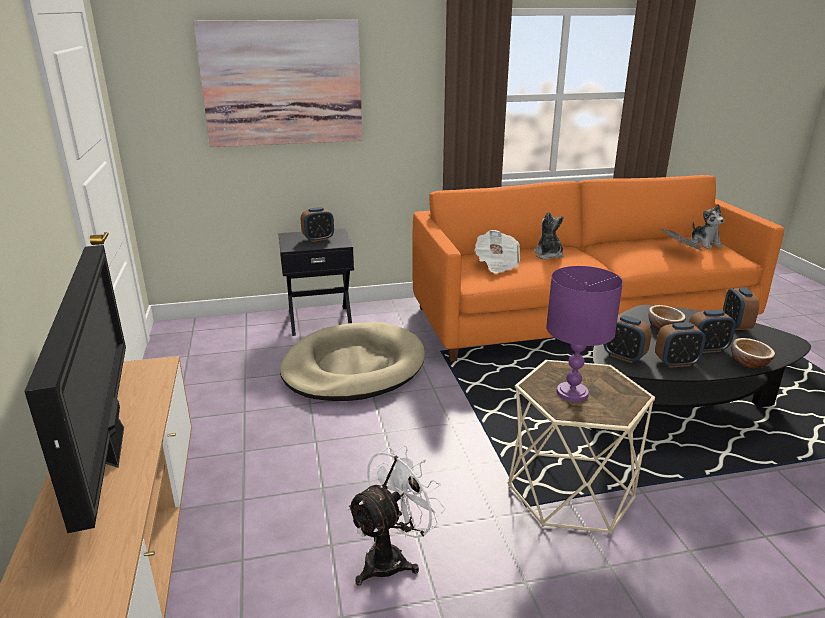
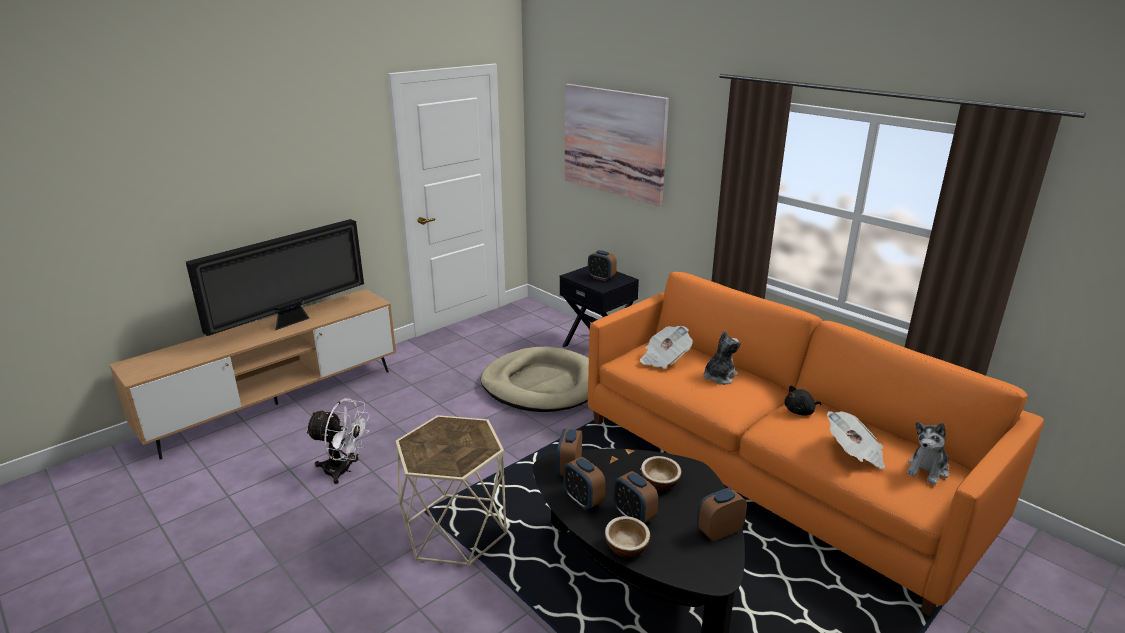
camera: 60 degrees right, 0 degrees up
(572, 393) = (440, 440): purple table lamp -> none
(617, 249) = (800, 411): none -> black plush toy

